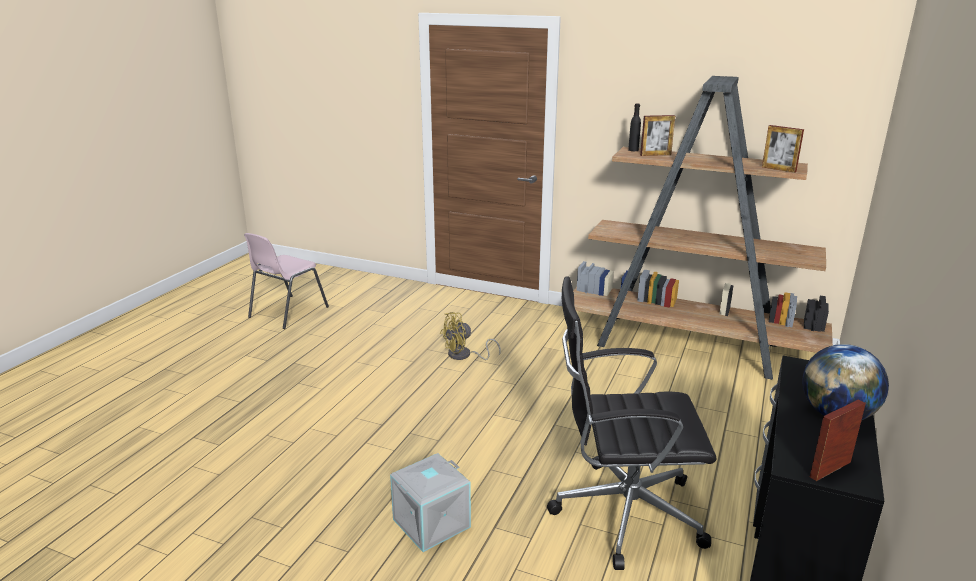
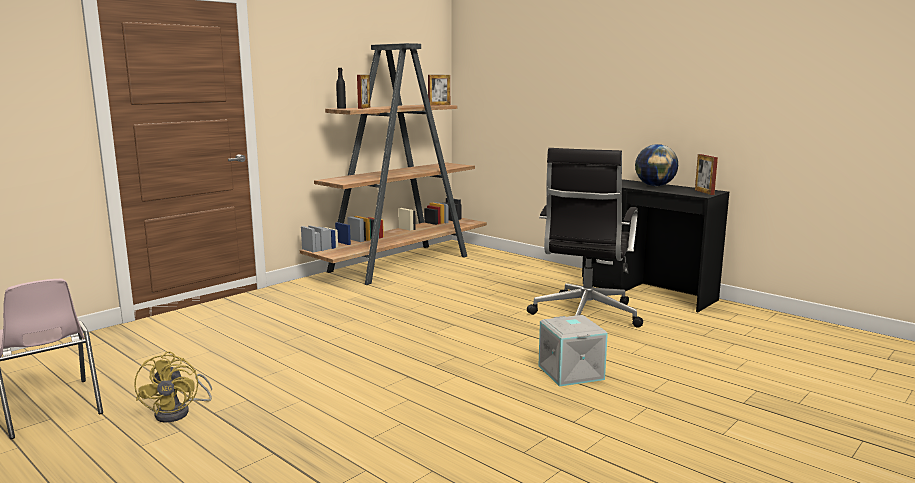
camera: 70 degrees left, 10 degrees down
(464, 356) = (319, 329): yellow fan -> yellow fan (179, 412)

